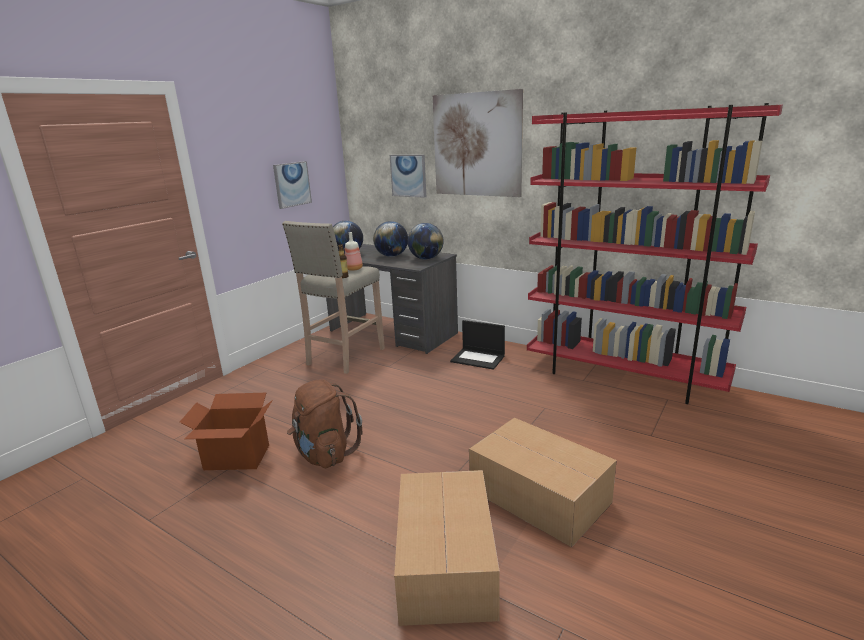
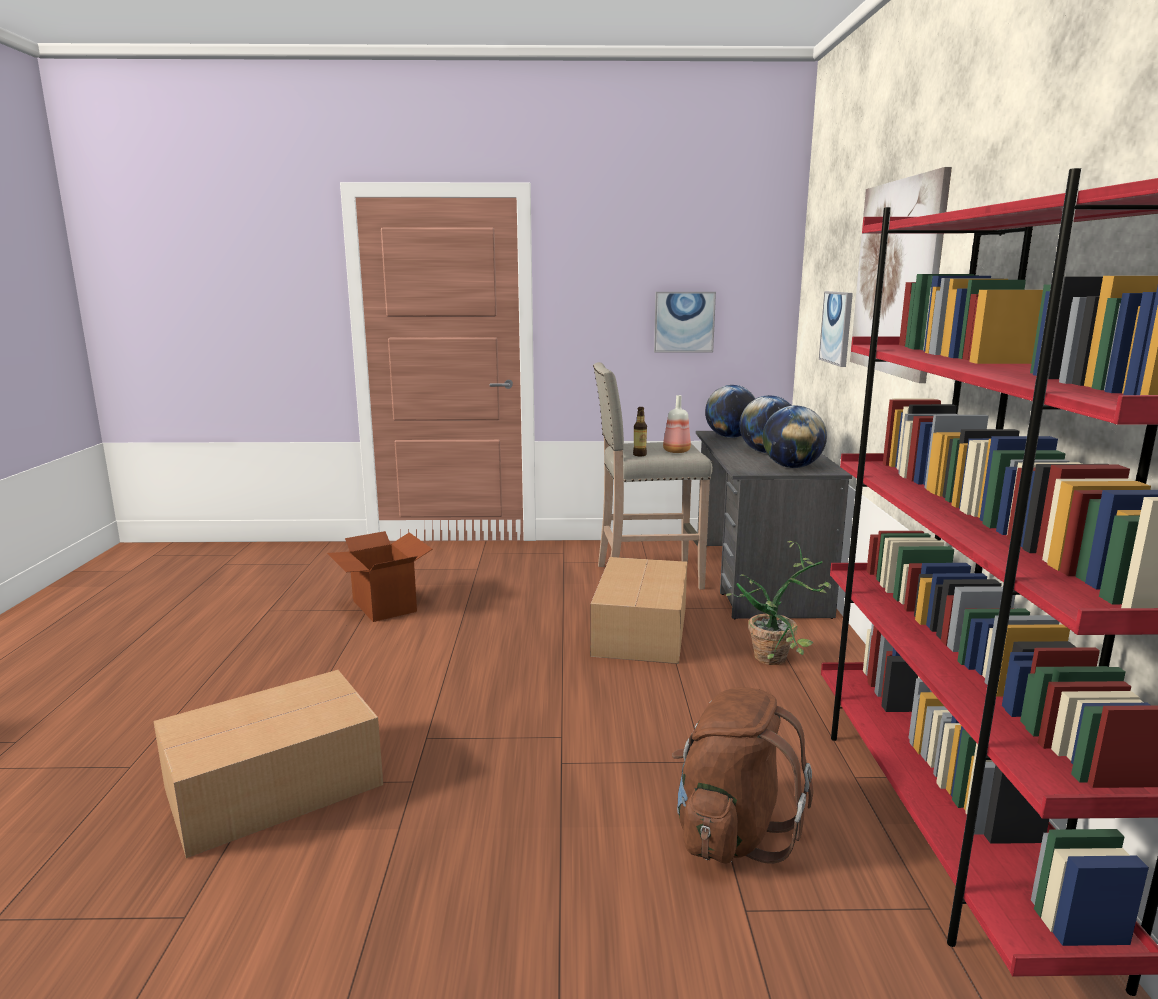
camera: 55 degrees right, 5 degrees down
(324, 454) = (425, 644): brown backpack -> brown backpack (731, 832)
(478, 359) = (779, 659): laptop -> potted plant
(538, 494) = (454, 820): cardboard box -> cardboard box (642, 630)

